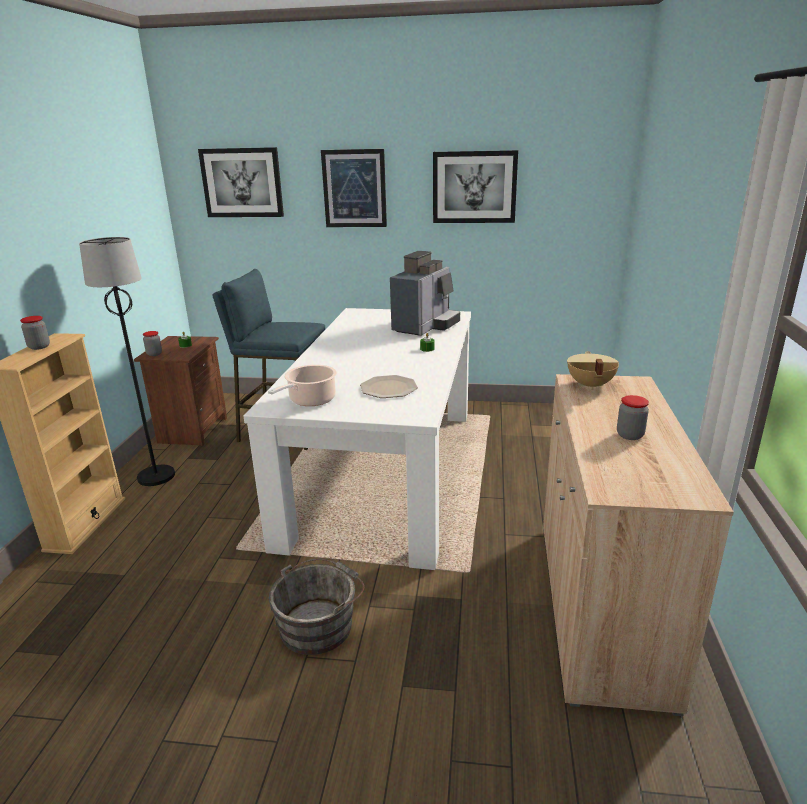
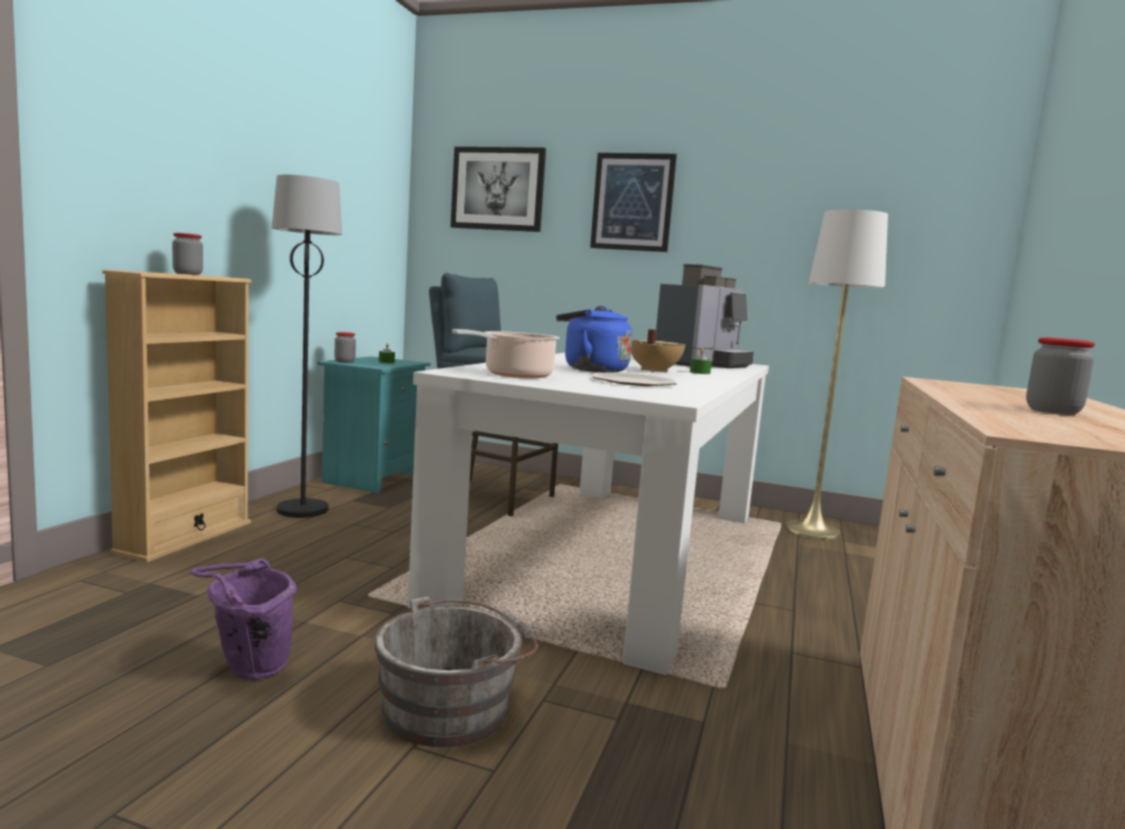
camera: 10 degrees right, 15 degrees down
(187, 627) = (247, 670): none -> purple bucket
(191, 430) = (371, 478): brown nightstand -> turquoise nightstand
(355, 369) = (591, 369): none -> blue kettle
(474, 187) = (790, 208): picture -> none
(510, 418) = (812, 530): none -> white floor lamp
(589, 385) = (962, 385): beige cooking pot -> beige cooking pot (653, 371)

